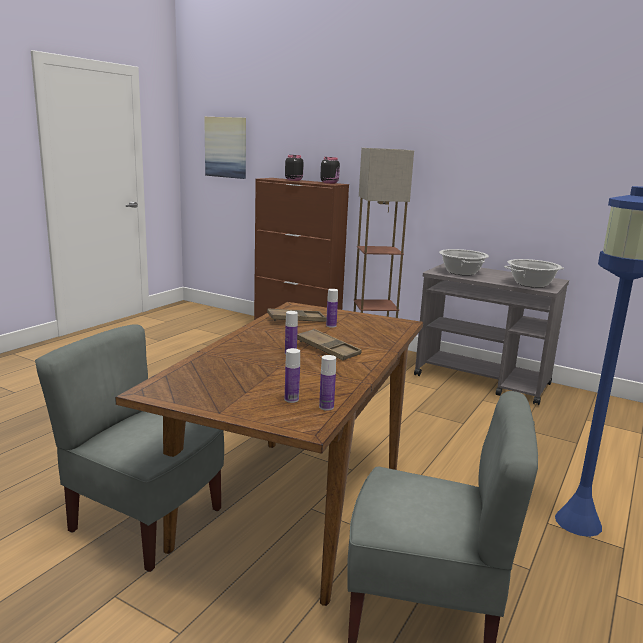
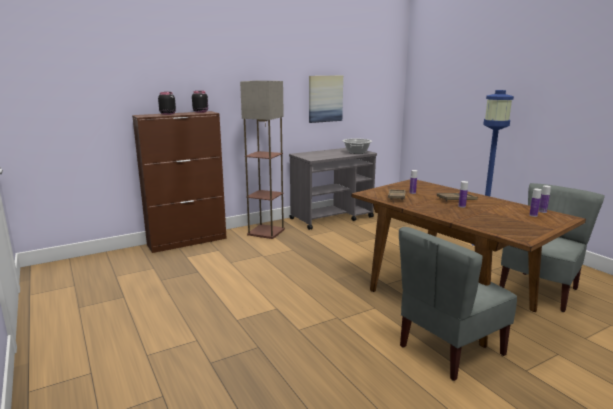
camera: 60 degrees left, 0 degrees up
(226, 147) = (64, 91): picture -> picture (325, 98)
(461, 272) = (318, 156): cooking pot -> none

